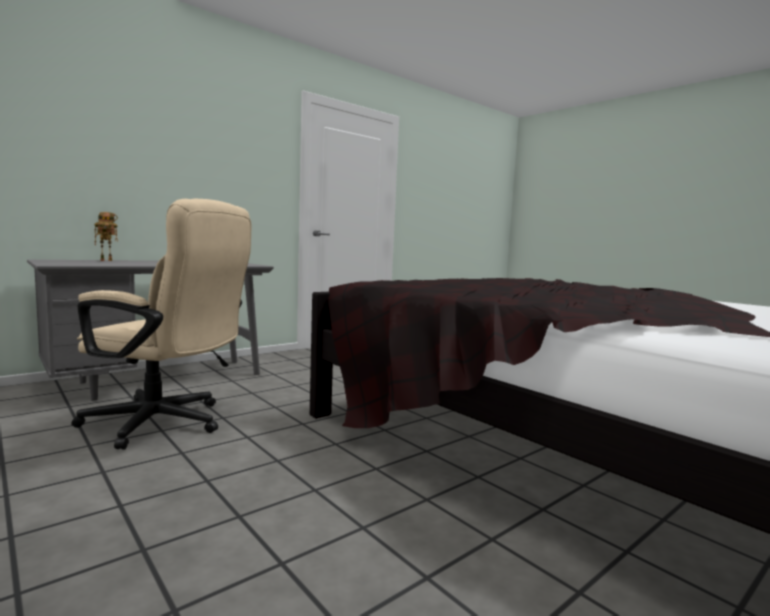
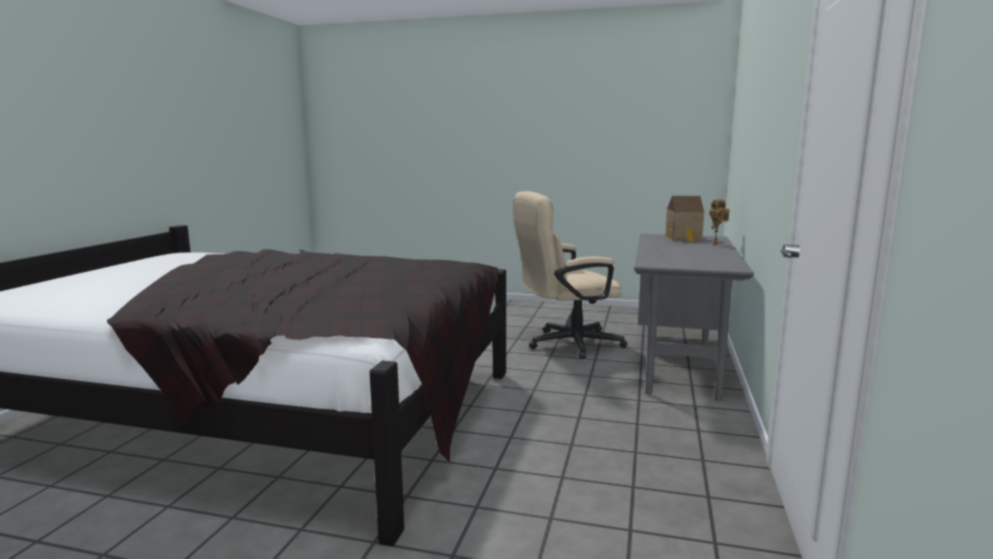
camera: 145 degrees right, 5 degrees up
(70, 262) = (684, 238): none -> toy house

